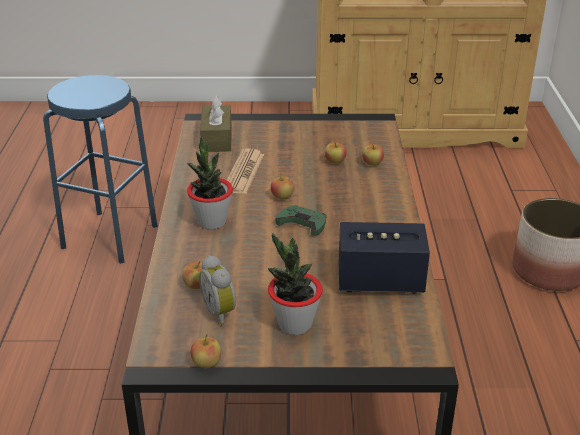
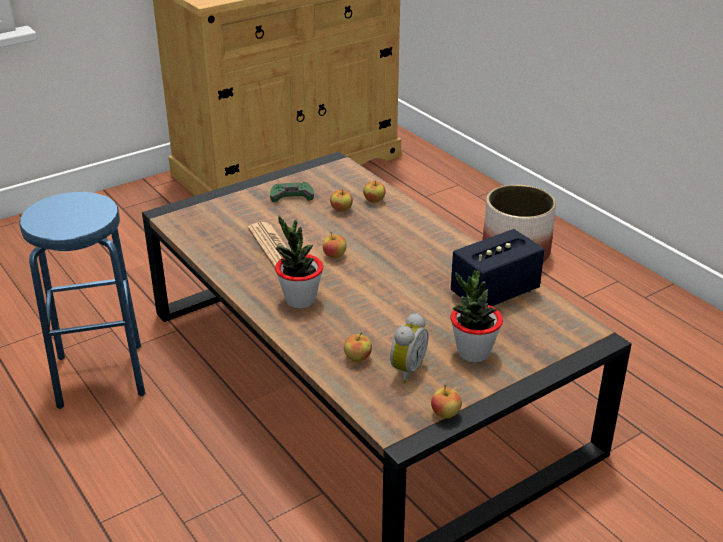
camera: 35 degrees left, 0 degrees up
(216, 138) = (207, 225): brown tissue box -> none
(221, 312) = (405, 370): alarm clock -> alarm clock turned 90 degrees counterclockwise
(302, 223) = (379, 271): green game controller -> green game controller (291, 195)

